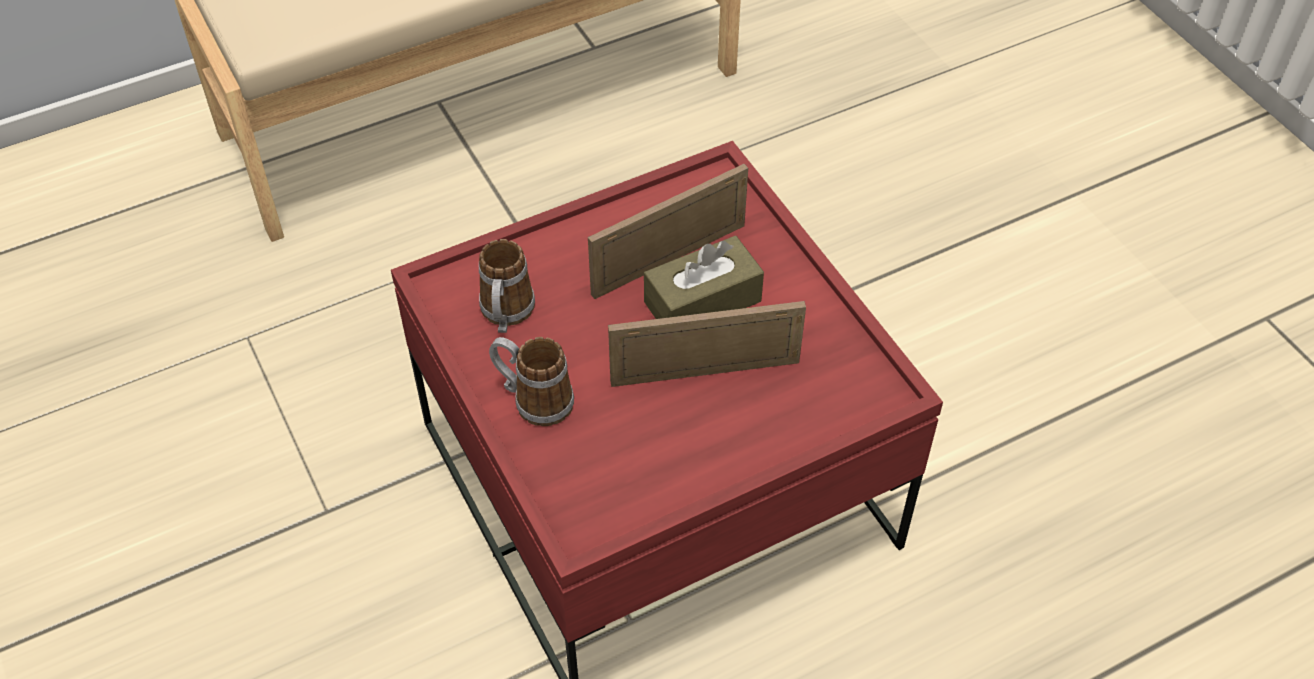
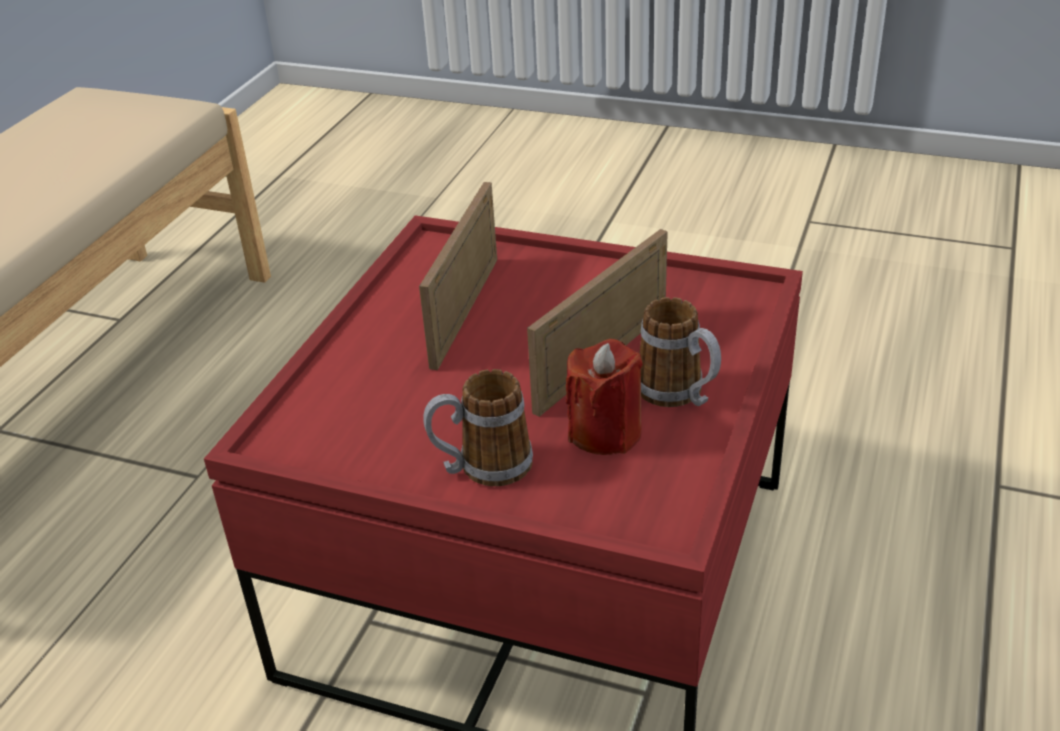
camera: 40 degrees left, 15 degrees down
(506, 315) = (369, 427): mug -> mug (679, 395)
(635, 432) = (605, 432): none -> red candle
(702, 302) = (533, 320): brown tissue box -> none

